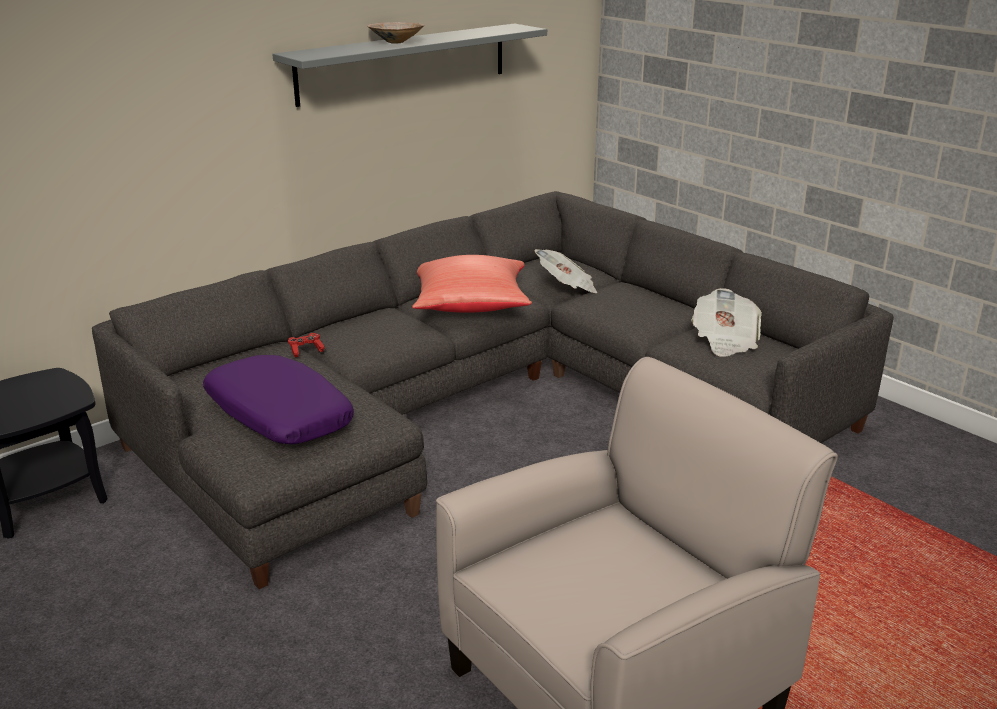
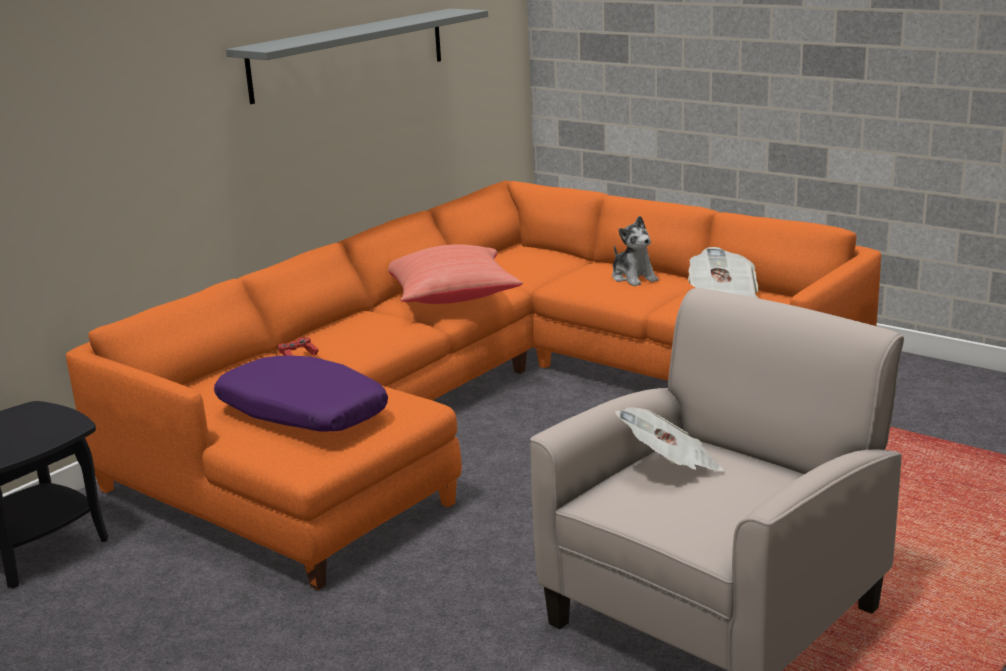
camera: 10 degrees left, 5 degrees down
(396, 42) = (346, 31): beige bowl -> none
(487, 405) = (482, 401): grey sofa -> orange sofa
(566, 287) = (542, 271): newspaper -> newspaper (670, 465)
(648, 305) = (633, 278): none -> plush toy

